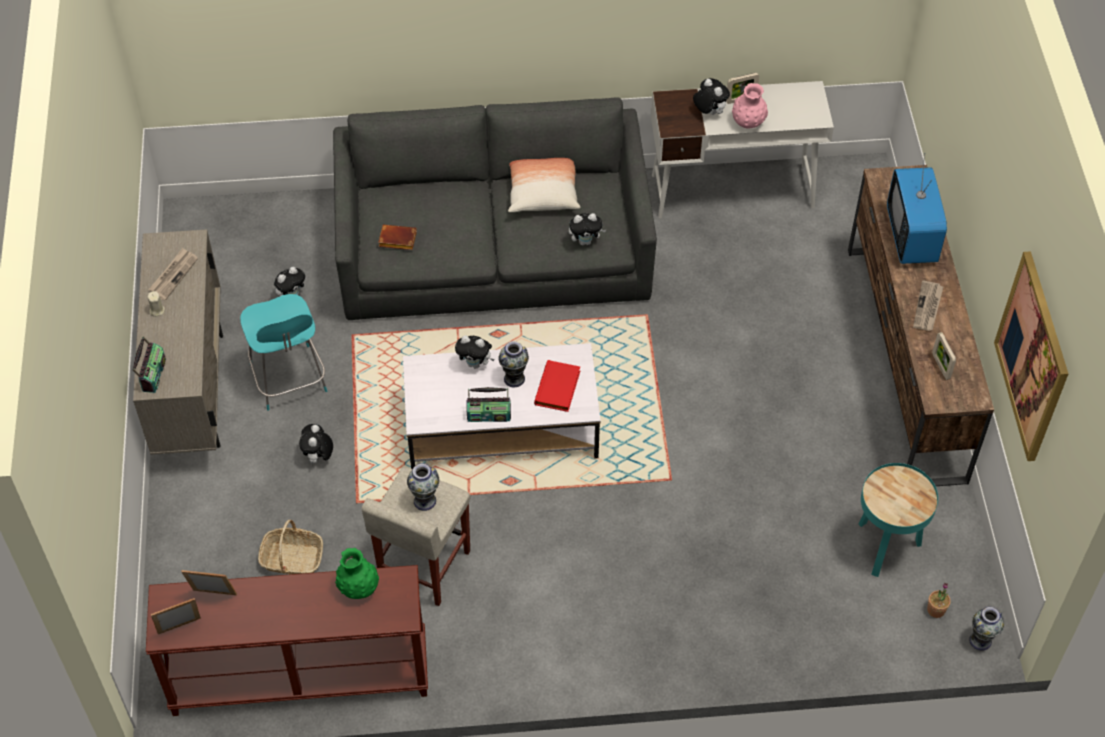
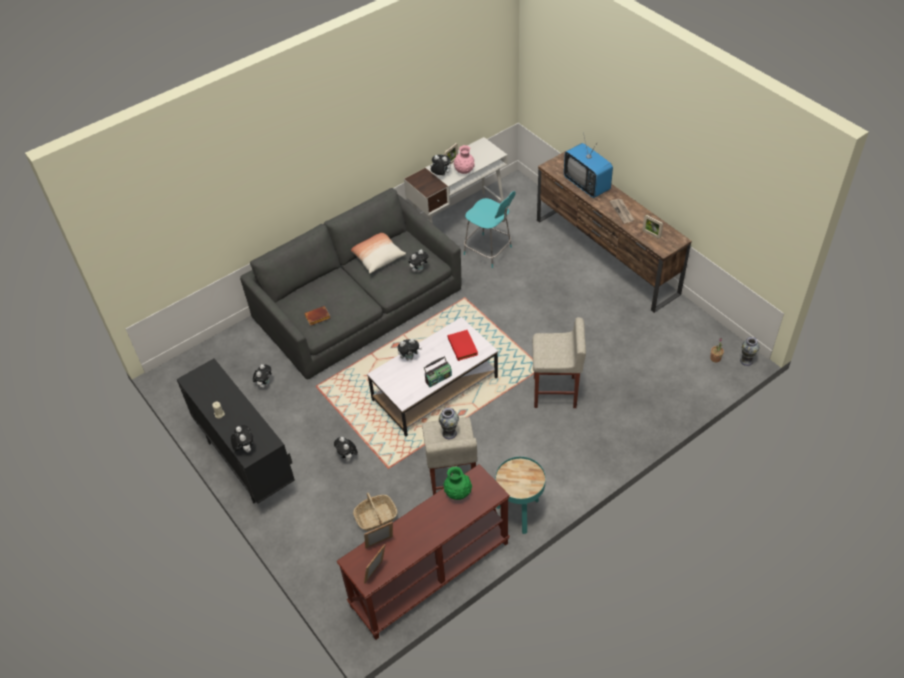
camera: 30 degrees left, 5 degrees down
(152, 374) = (245, 448): radio -> plush toy
(173, 275) = (214, 391): newspaper -> none
(193, 392) = (246, 462): beige cabinet -> black cabinet
(289, 380) = (298, 427): turquoise chair -> turquoise chair (489, 251)
(514, 379) = (436, 354): vase -> none
(660, 526) = (555, 392): none -> beige stool
(885, 547) = (668, 343): turquoise side table -> turquoise side table (520, 513)
(1032, 357) = (718, 191): picture -> none

